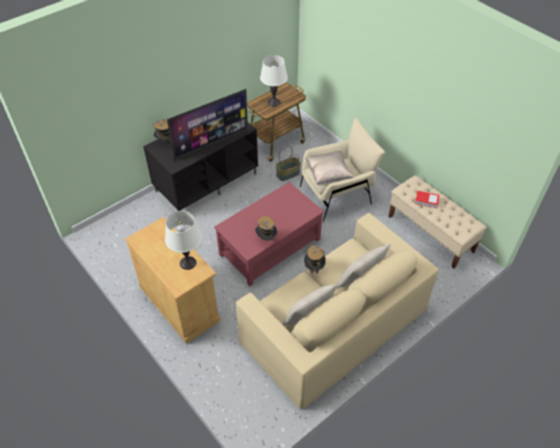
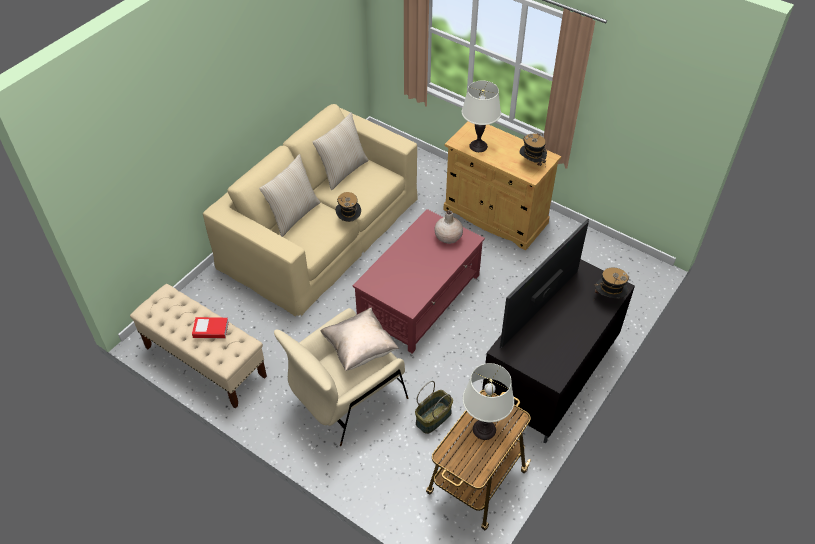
camera: 165 degrees right, 0 degrees up
(241, 232) = (448, 237): none -> beige vase
(266, 238) = (415, 236): hat -> hat (531, 164)

